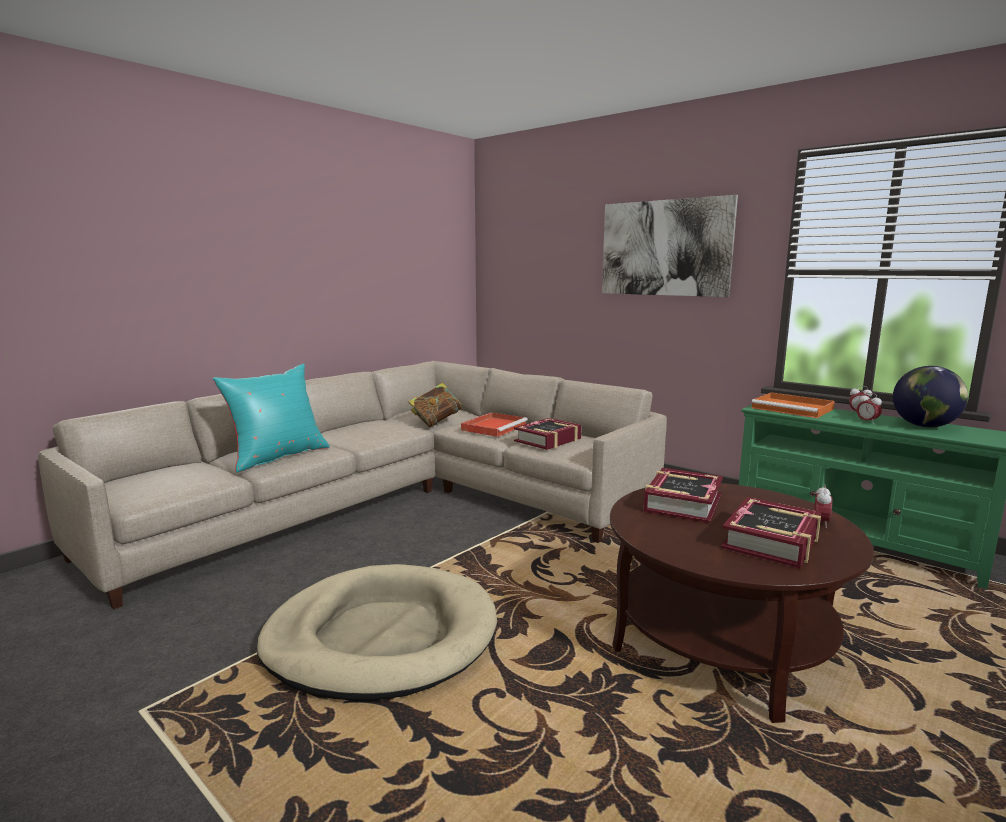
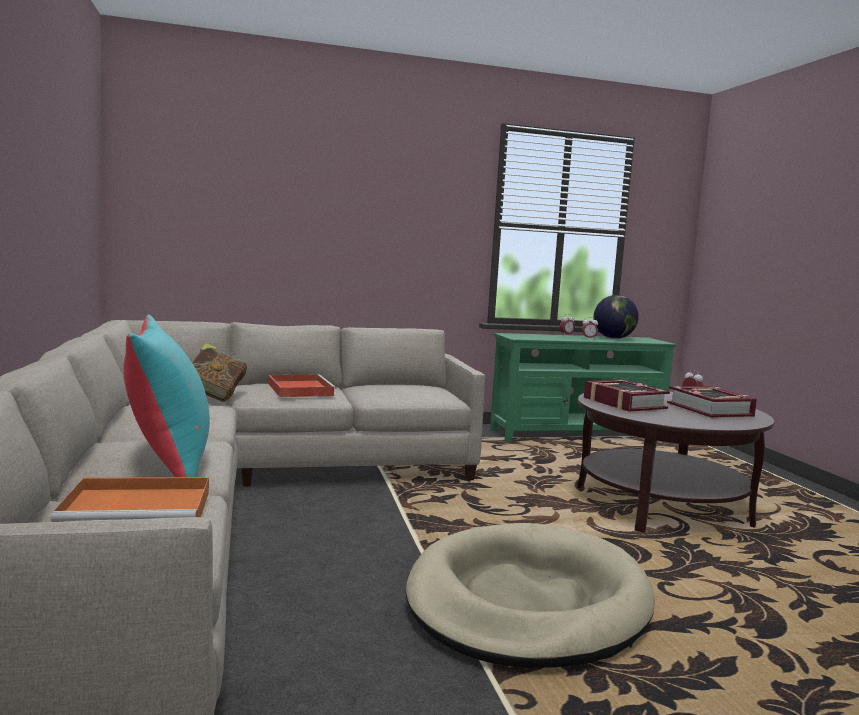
camera: 55 degrees left, 5 degrees down
(548, 440) = (384, 391): book -> none
(664, 248) = (385, 192): picture -> none
(794, 408) = (533, 336): orange tray -> orange tray (140, 510)

